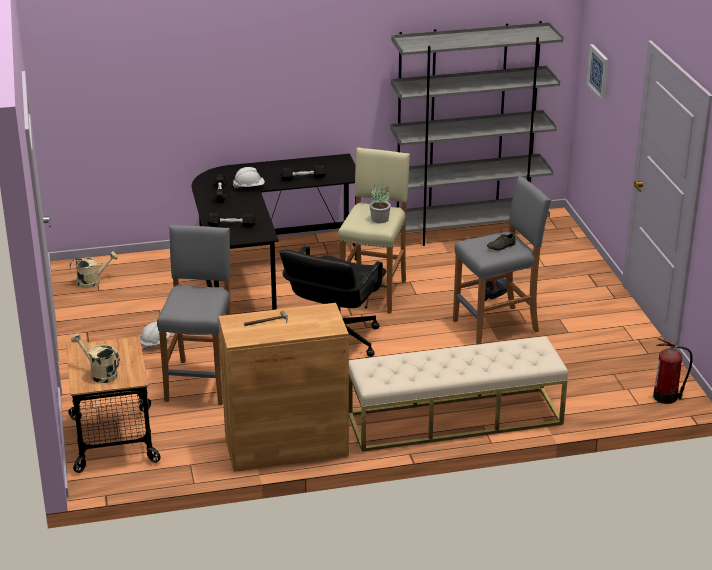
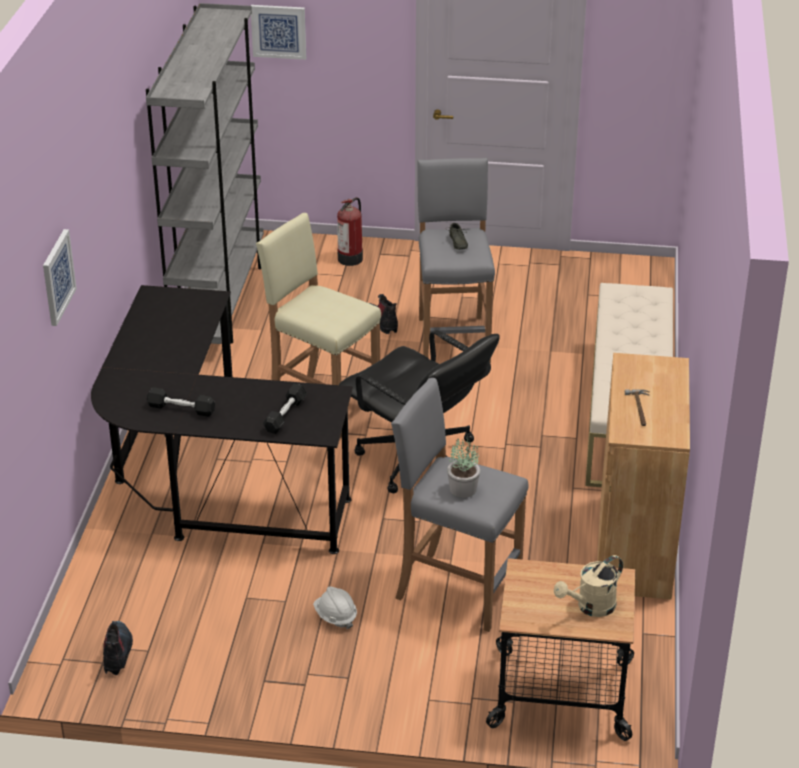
camera: 70 degrees left, 5 degrees up
(93, 281) = (117, 653): beige watering can -> boot
(198, 74) = (57, 277): none -> picture
(249, 187) = (180, 381): white hard hat -> none
(303, 178) = (186, 333): black dumbbell -> none
(380, 219) = (336, 304): potted plant -> potted plant (462, 488)
(667, 397) = (643, 277): fire extinguisher -> fire extinguisher (351, 258)

